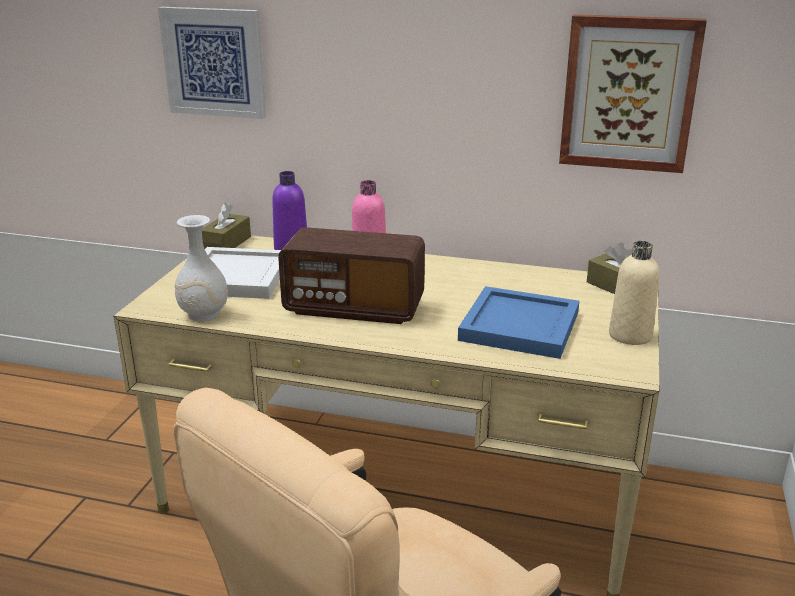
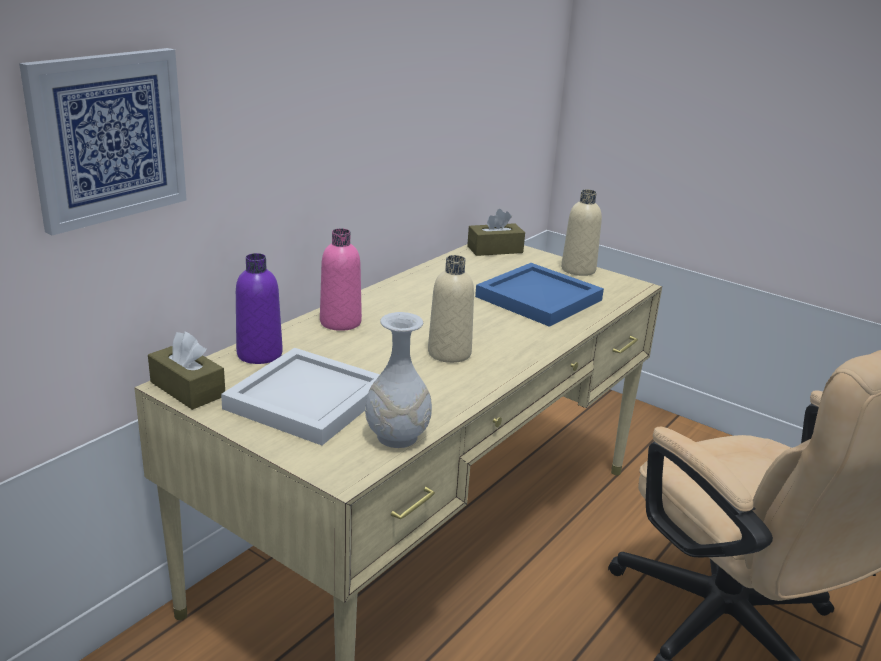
camera: 70 degrees left, 0 degrees up
(354, 308) = (449, 353): radio -> beige bottle
(629, 93) = (467, 80): picture -> none

